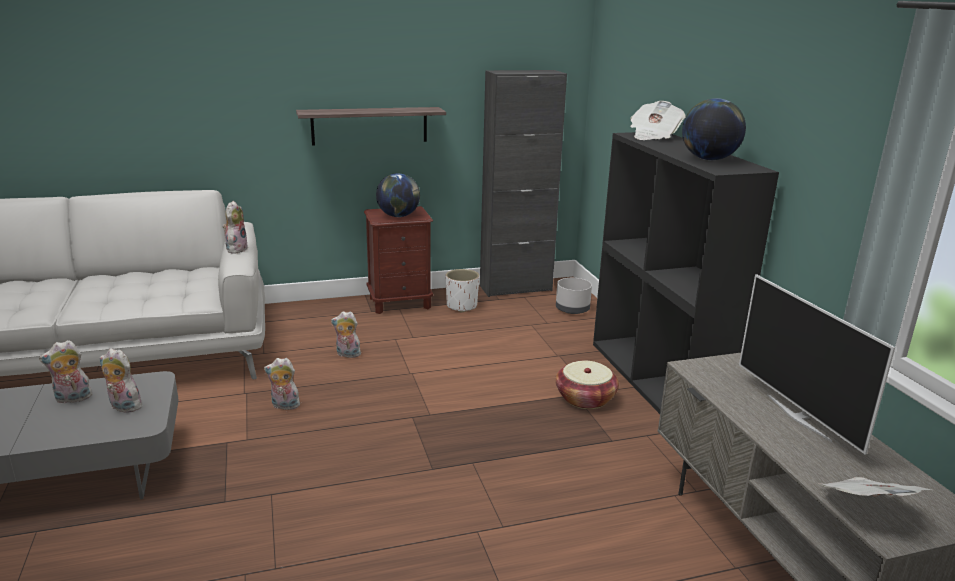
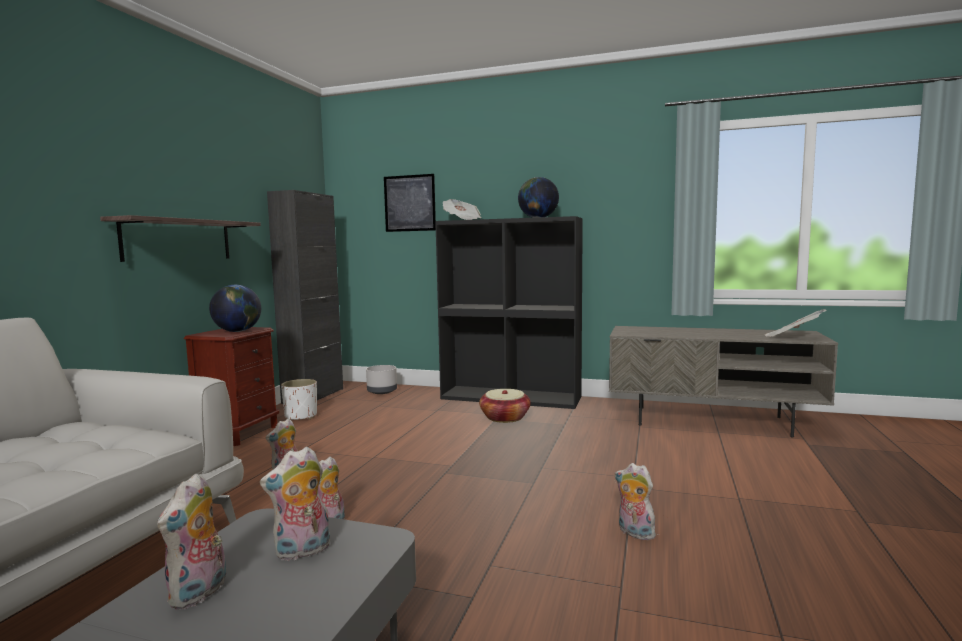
camera: 55 degrees left, 15 degrees down
(236, 249) = (139, 374): plush toy -> plush toy (634, 533)
(640, 93) = (409, 203): none -> picture
(799, 417) = (698, 331): television -> none

